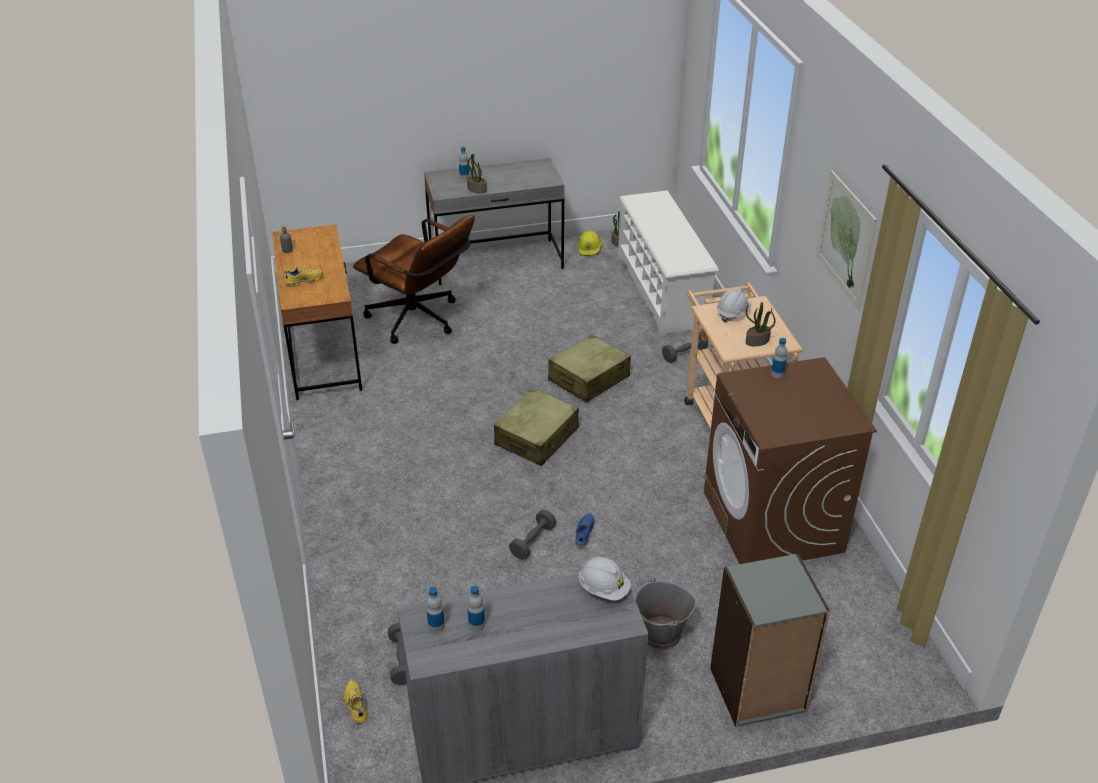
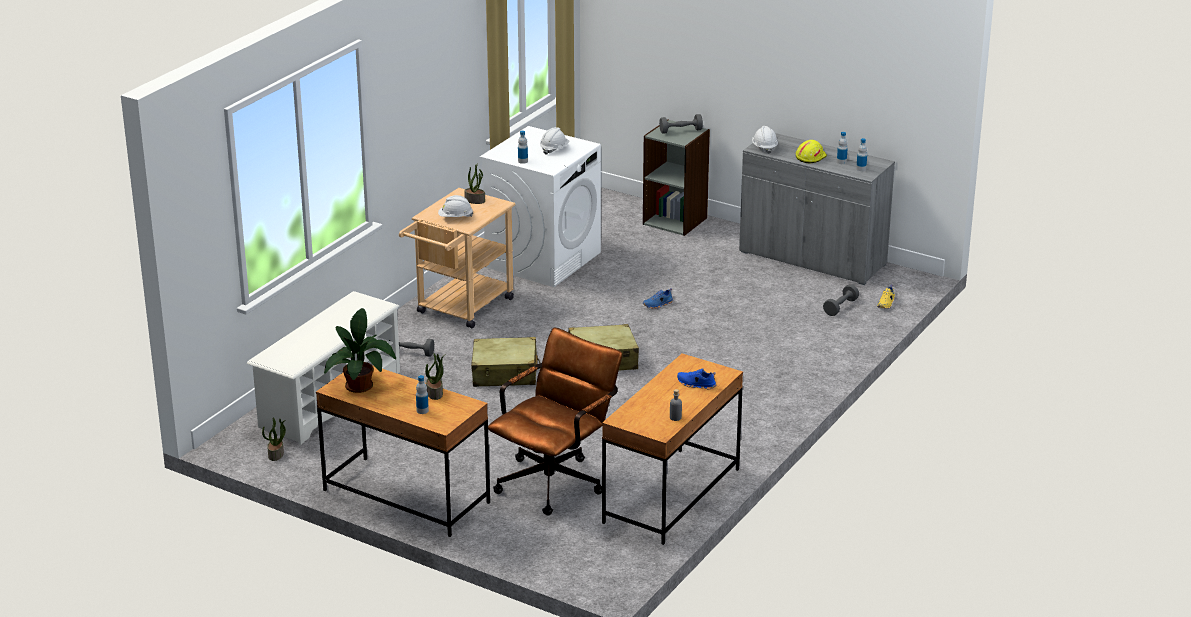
camera: 135 degrees left, 10 degrees down
(304, 280) = (696, 384): yellow shoe -> blue shoe
(420, 321) = (556, 480): brown office chair -> brown office chair turned 45 degrees clockwise
(496, 262) = (406, 496): grey desk -> brown desk
(532, 173) = (361, 384): none -> potted plant
(533, 541) = (693, 316): grey dumbbell -> grey dumbbell (680, 131)
(590, 249) = (309, 463): yellow hard hat -> yellow hard hat (810, 157)
(661, 635) = (687, 254): grey bucket -> none
(773, 522) = (543, 259): brown washing machine -> white washing machine
(784, 410) = (554, 149): none -> white hard hat
(846, 238) = (438, 89): picture -> none

